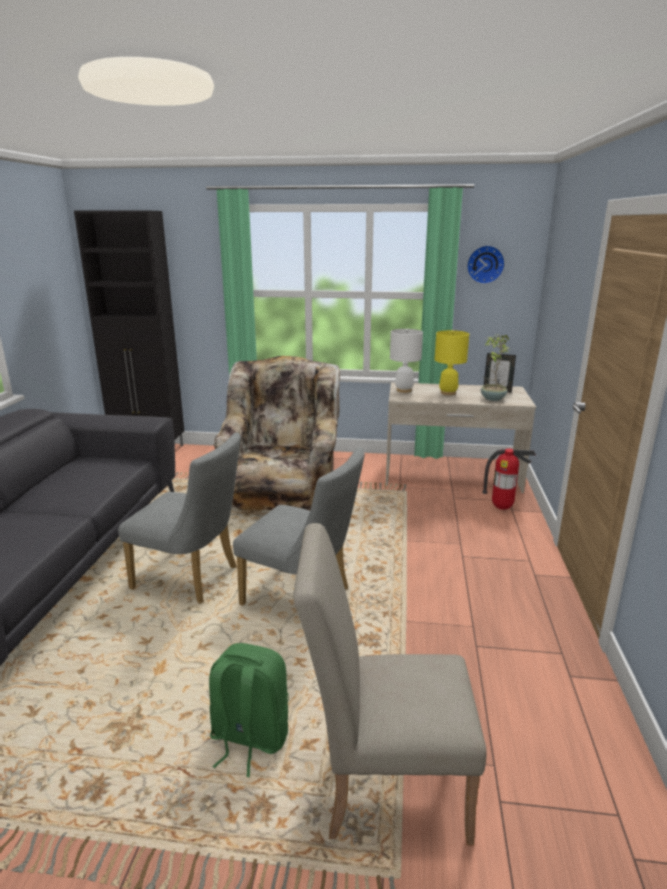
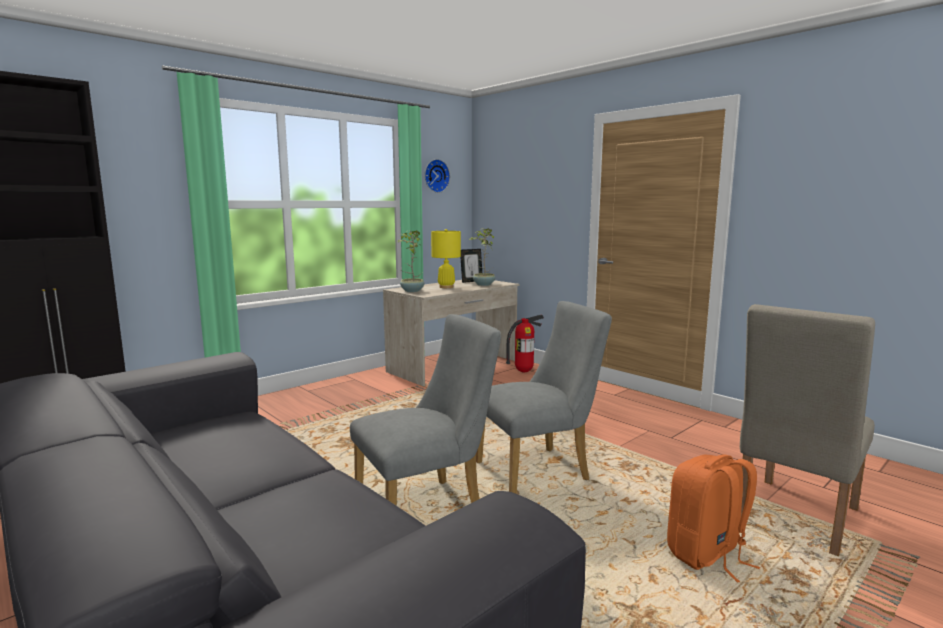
camera: 50 degrees left, 10 degrees down
(249, 738) = (707, 555): green backpack -> orange backpack
(283, 489) = (344, 419): beige armchair -> none
(404, 390) = (411, 291): white table lamp -> potted plant

